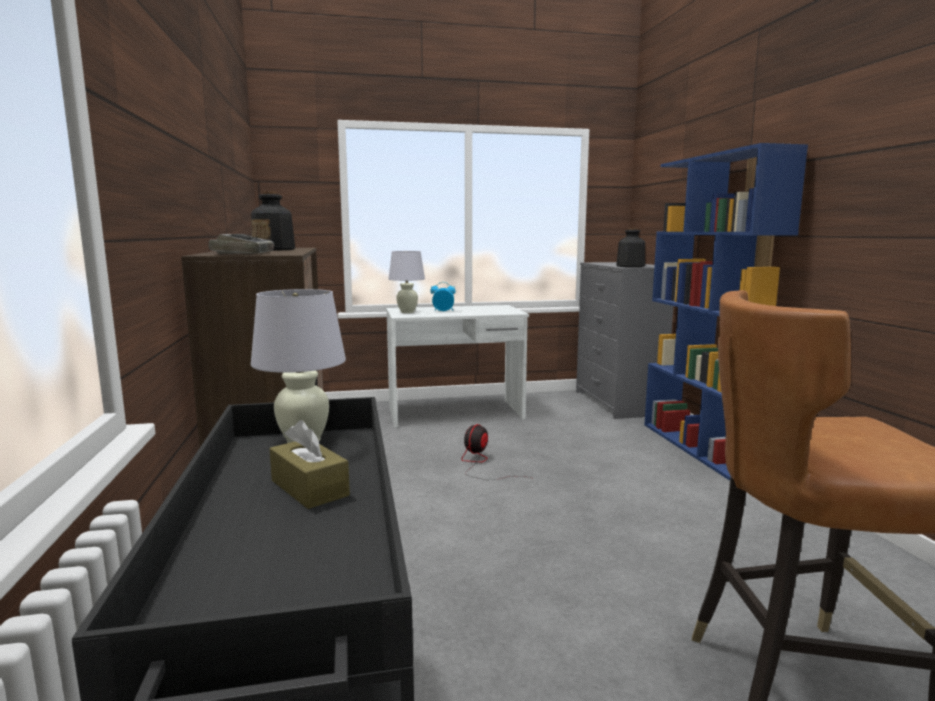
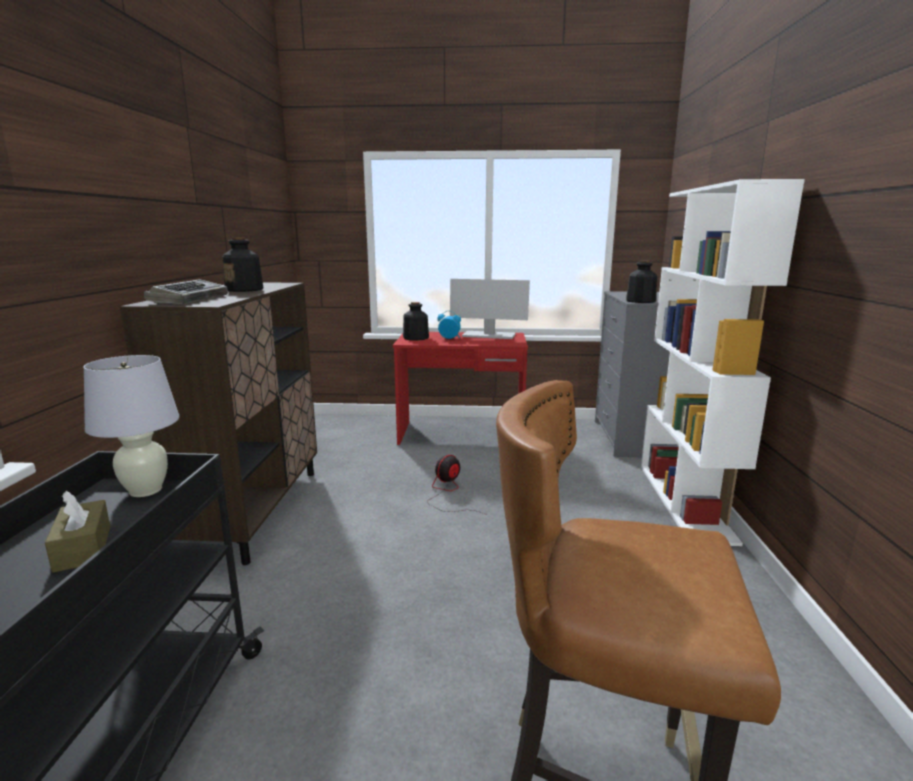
camera: 15 degrees right, 5 degrees up
(407, 312) = (415, 338): white table lamp -> bottle
(455, 413) = (462, 435): white desk -> red desk
(478, 308) = (488, 335): none -> monitor
(701, 448) = (685, 501): blue bookcase -> white bookcase

